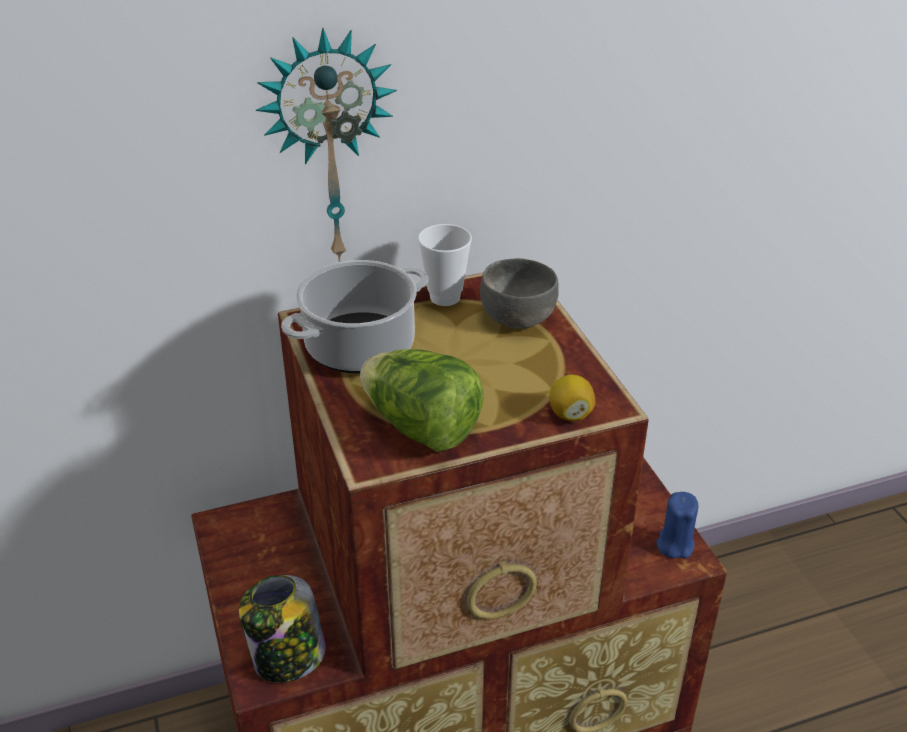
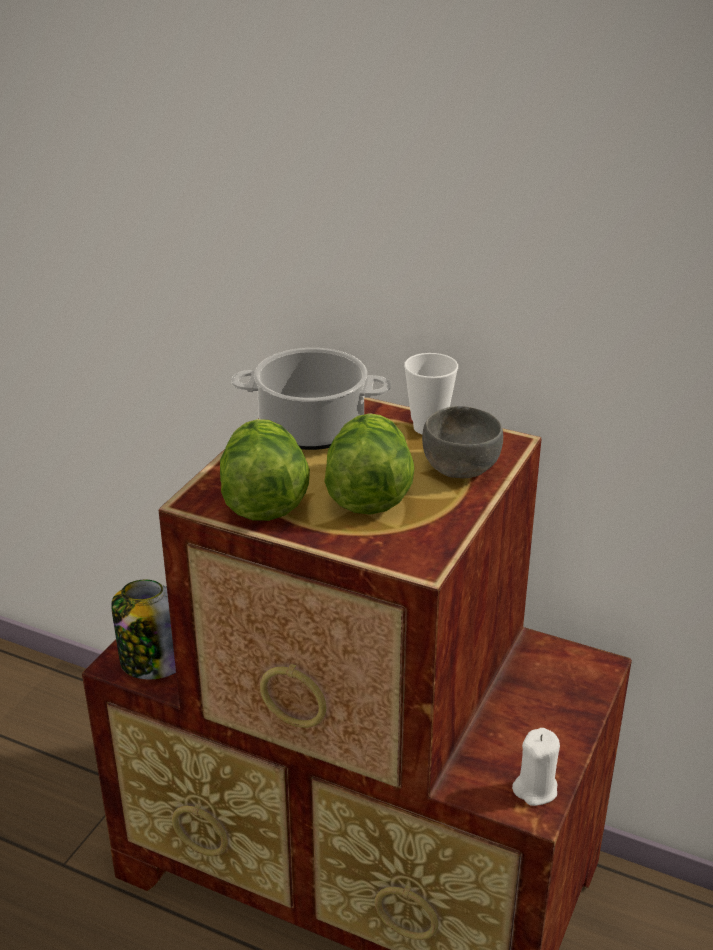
camera: 45 degrees right, 5 degrees down
(328, 148) = (362, 245): wall clock -> none
(489, 375) = (368, 493): none -> lettuce
(570, 414) = (381, 550): lemon -> none
(674, 545) = (535, 789): blue candle -> white candle

